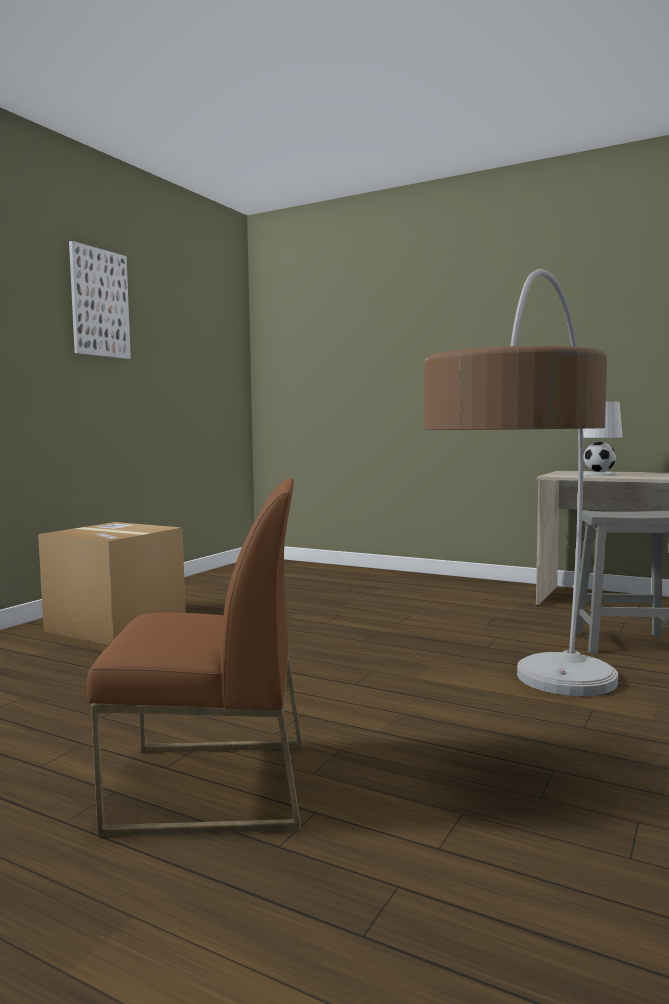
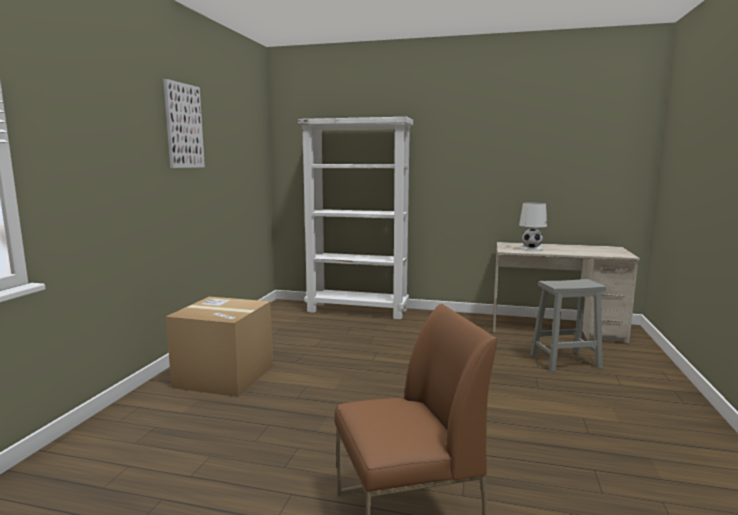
camera: 15 degrees left, 5 degrees up
(354, 572) = (358, 310): none -> white bookcase
(536, 728) = (563, 438): floor lamp -> none

